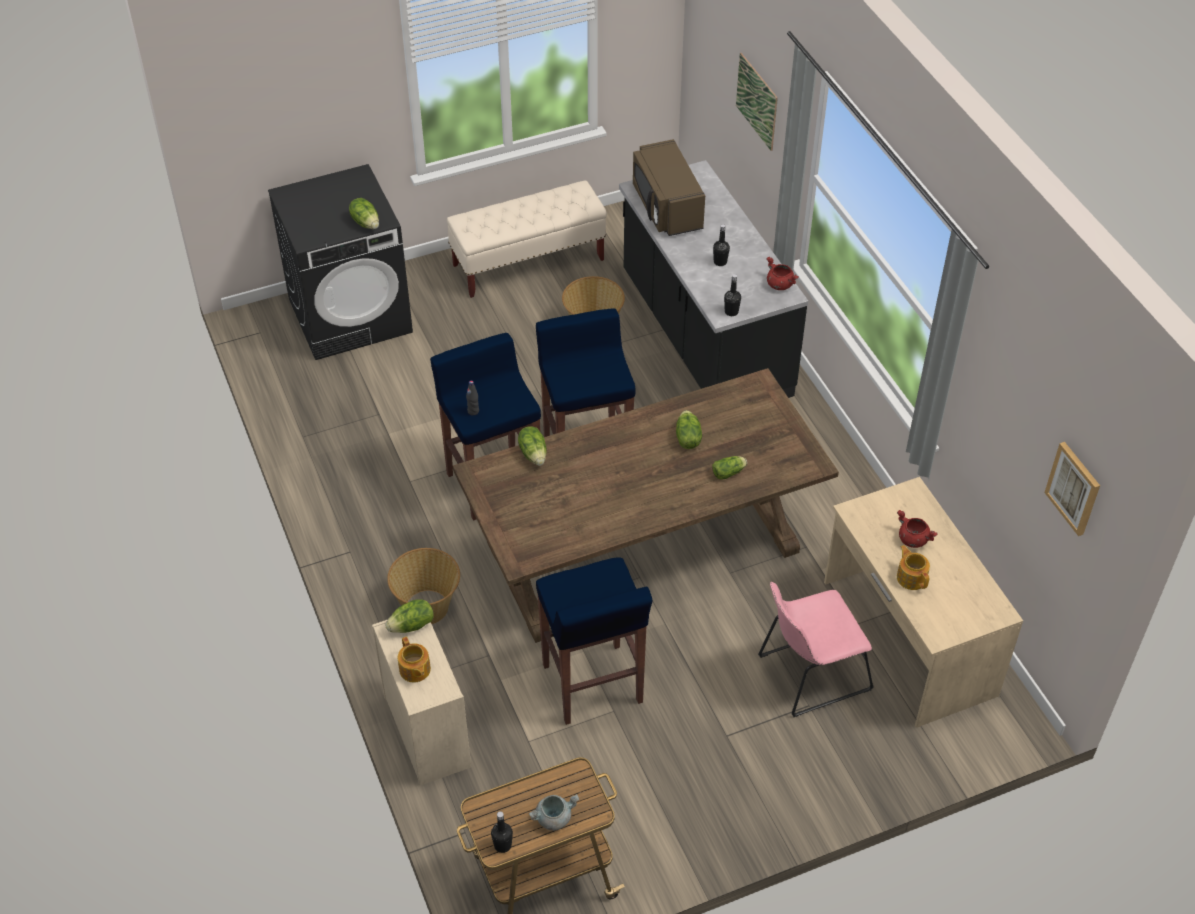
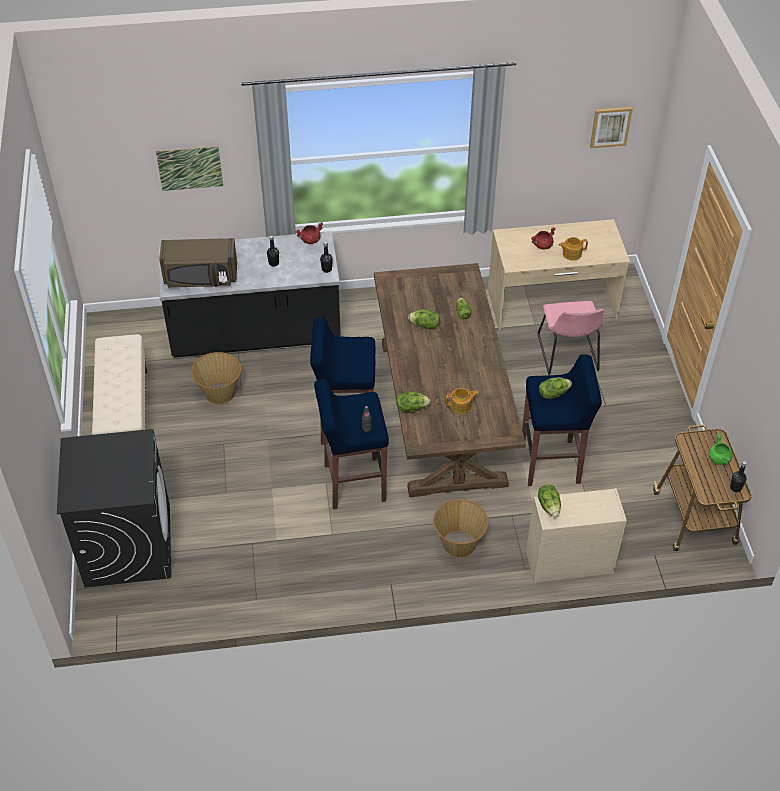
camera: 75 degrees left, 0 degrees up
(366, 222) = (138, 450): lettuce -> lettuce (553, 393)
(414, 670) = (588, 511): teapot -> teapot (461, 406)
(553, 818) = (718, 459): grey cooking pot -> green cooking pot

